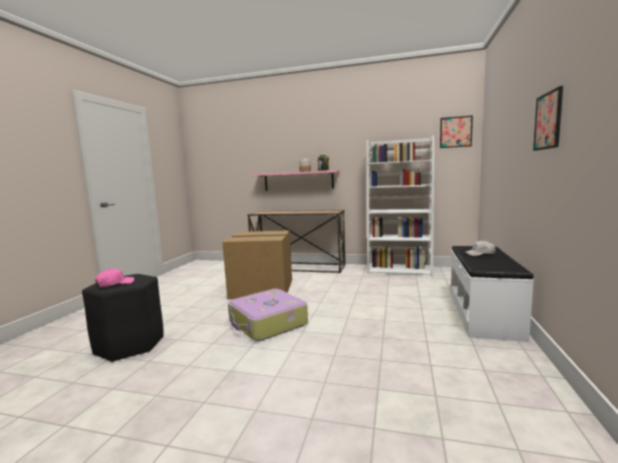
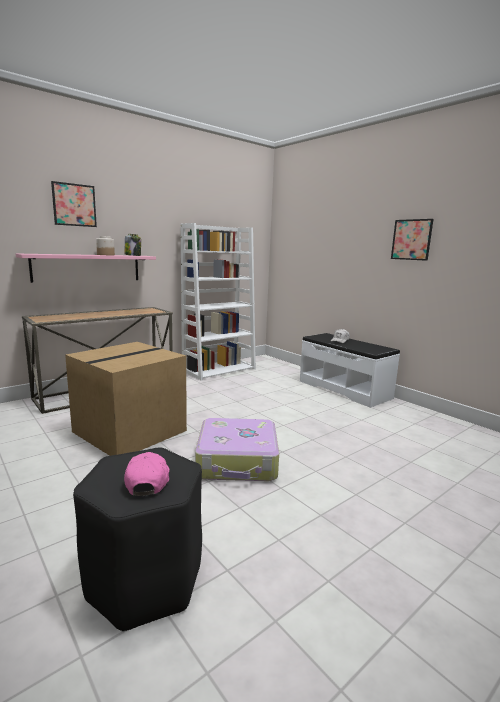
camera: 55 degrees left, 5 degrees up
(455, 132) = (253, 224): picture -> picture (74, 205)

